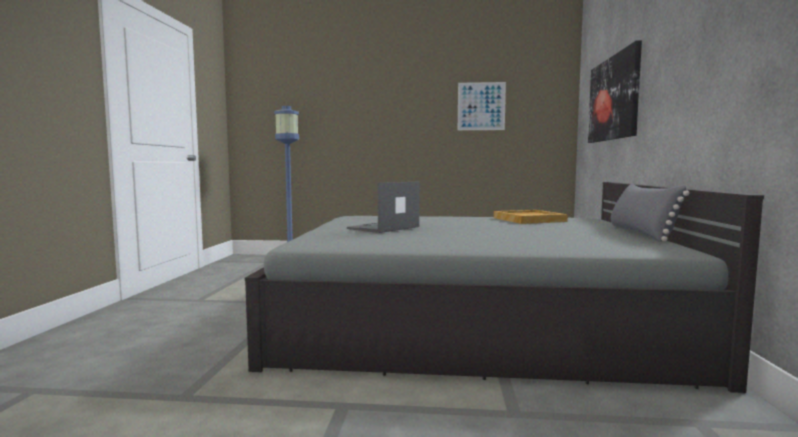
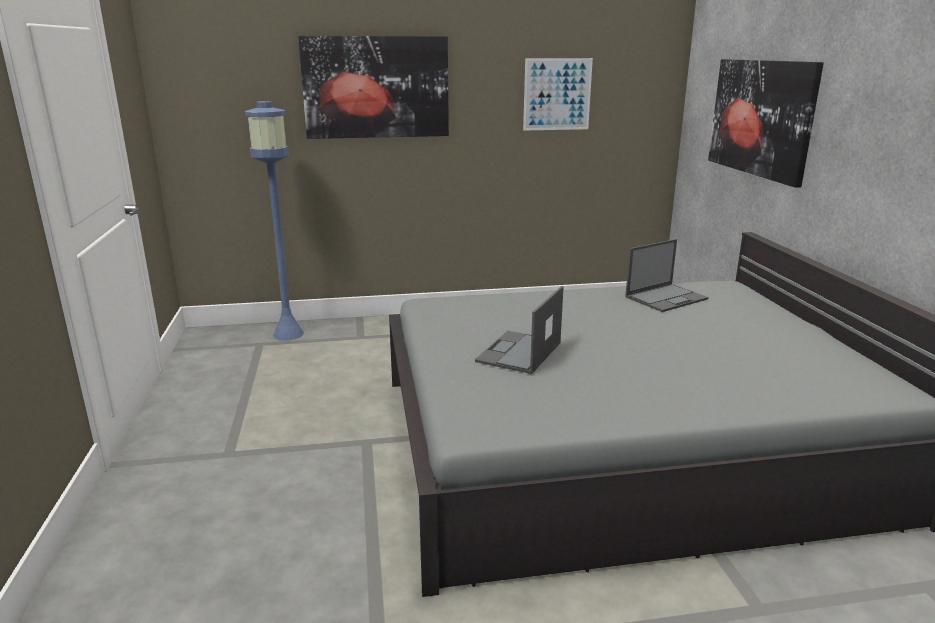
camera: 15 degrees left, 15 degrees up
(359, 102) = (376, 87): none -> picture
(529, 219) = (666, 298): beige tray -> laptop
(641, 233) = (823, 336): grey pillow -> none

